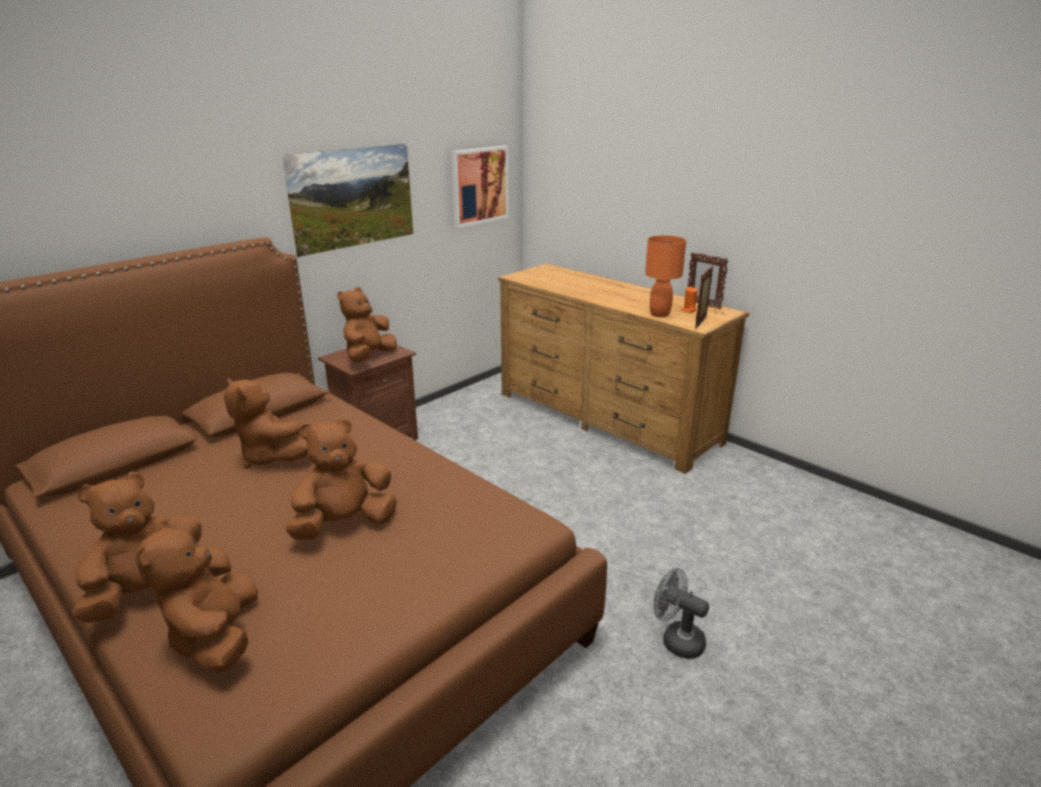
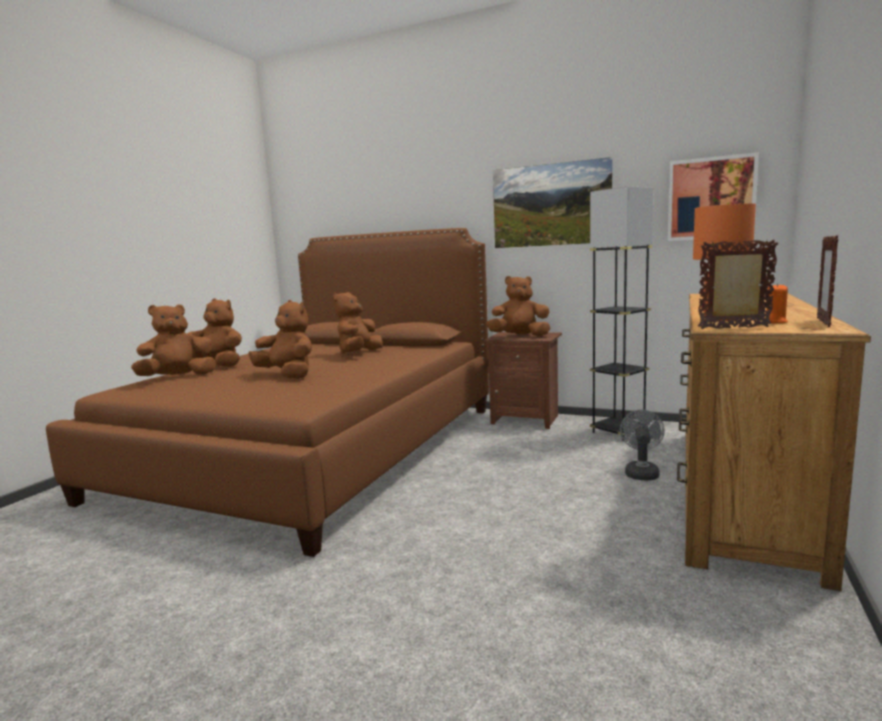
camera: 70 degrees right, 15 degrees down
(464, 414) = (618, 432): none -> grey floor lamp
(676, 640) = (330, 605): grey fan -> grey fan (641, 472)

